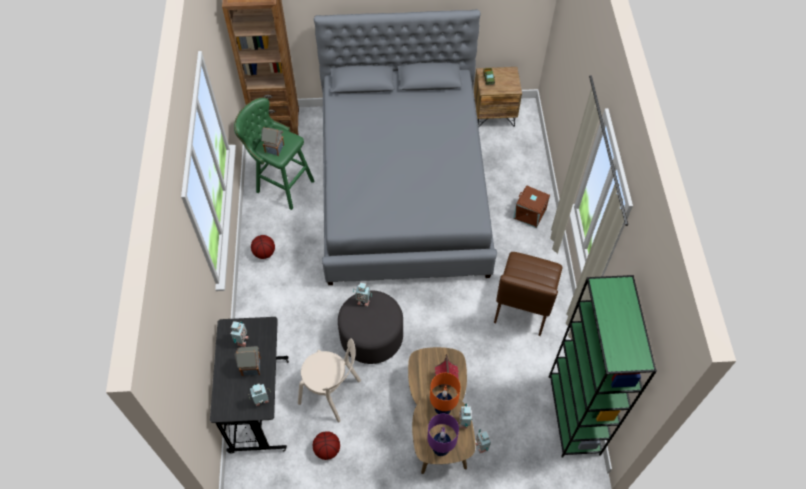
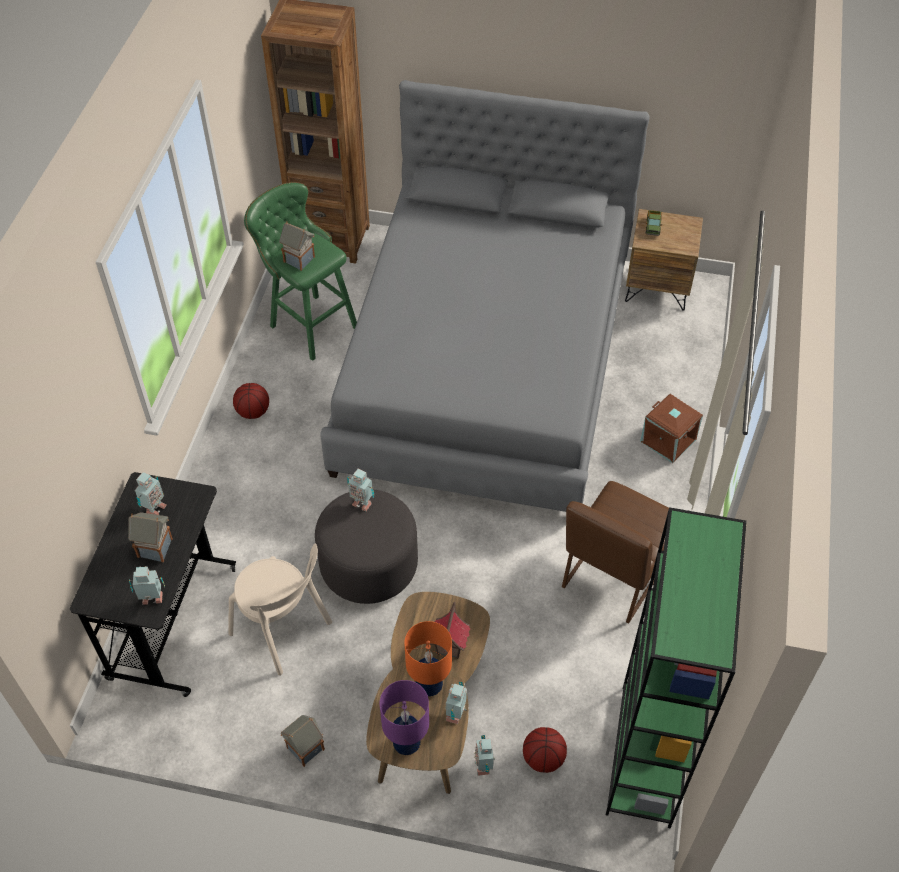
camera: 15 degrees right, 5 degrees down
(327, 450) = (248, 711): basketball -> basketball (543, 758)
(370, 465) = (305, 749): none -> toy house

